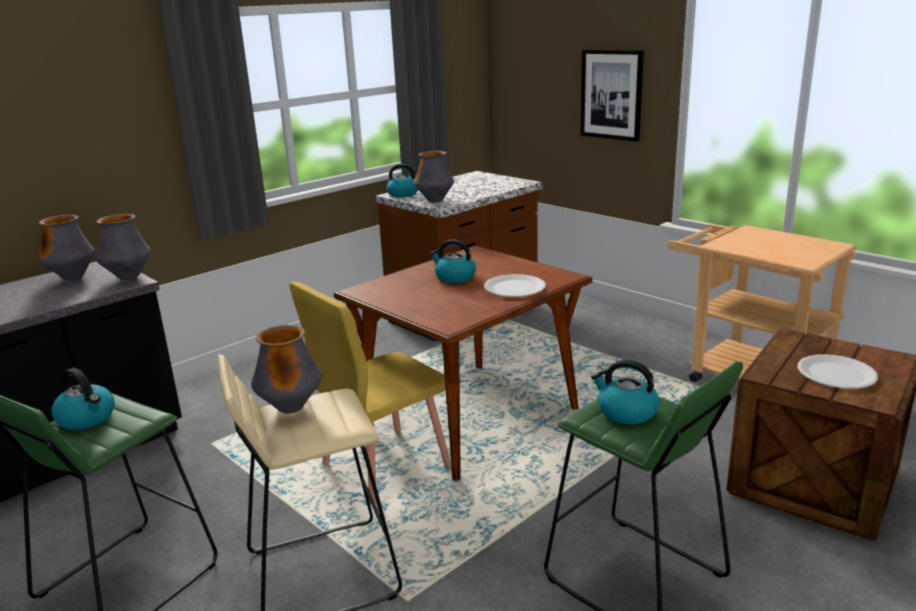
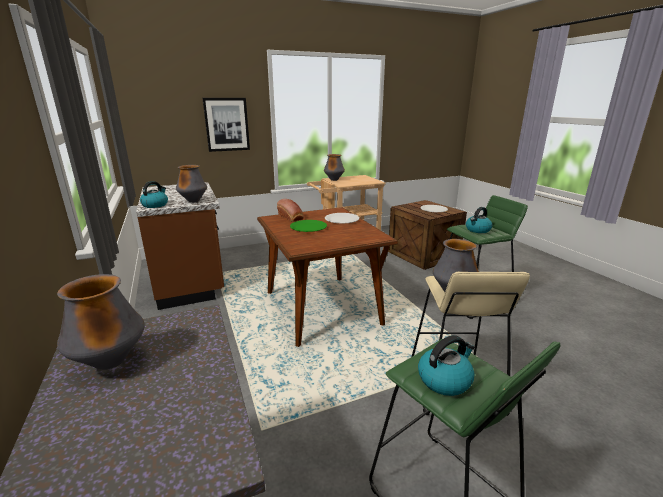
camera: 70 degrees left, 0 degrees up
(128, 277) = (177, 320): vase -> vase (334, 180)
(384, 465) = (353, 345): yellow chair -> none
(454, 277) = (308, 227): kettle -> green plate
(489, 260) = (291, 217): none -> bread

